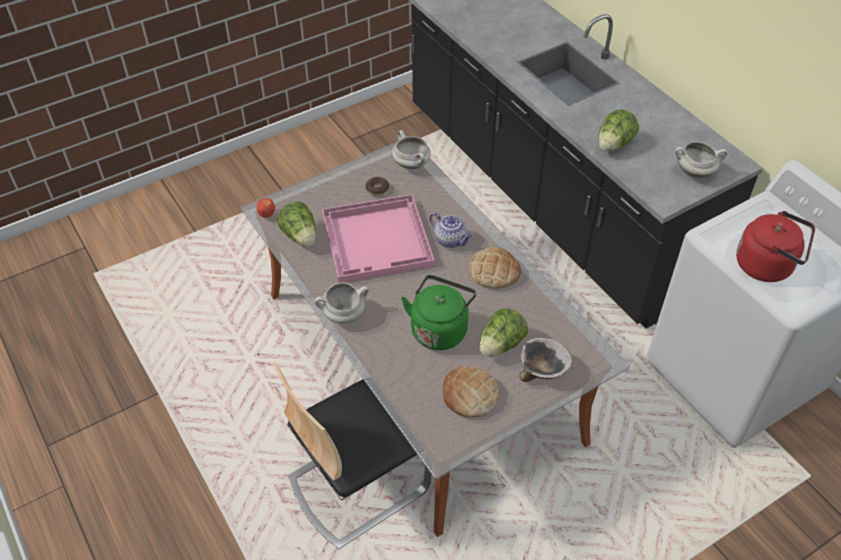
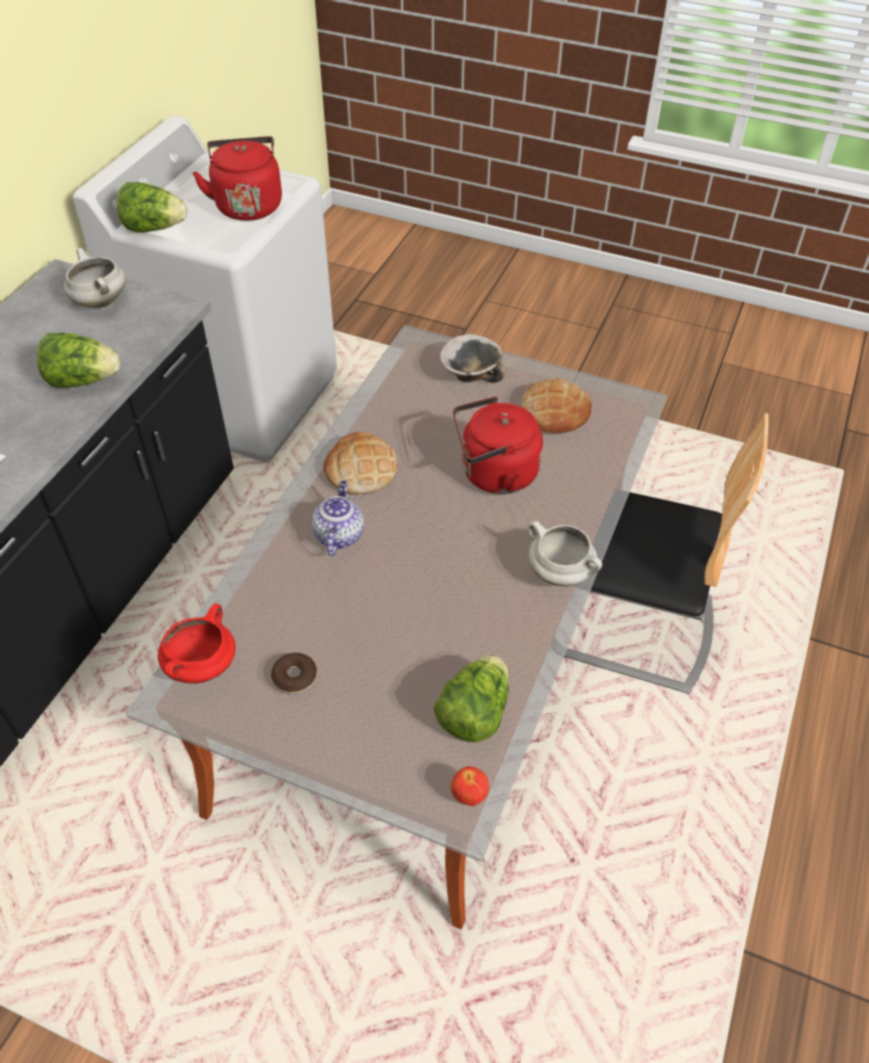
camera: 125 degrees left, 0 degrees up
(378, 241) = (403, 612): pink tray -> none
(412, 164) = (201, 665): white cooking pot -> red cooking pot
(439, 329) = (494, 474): green kettle -> red kettle
(501, 345) = (467, 417): lettuce -> lettuce (154, 228)

